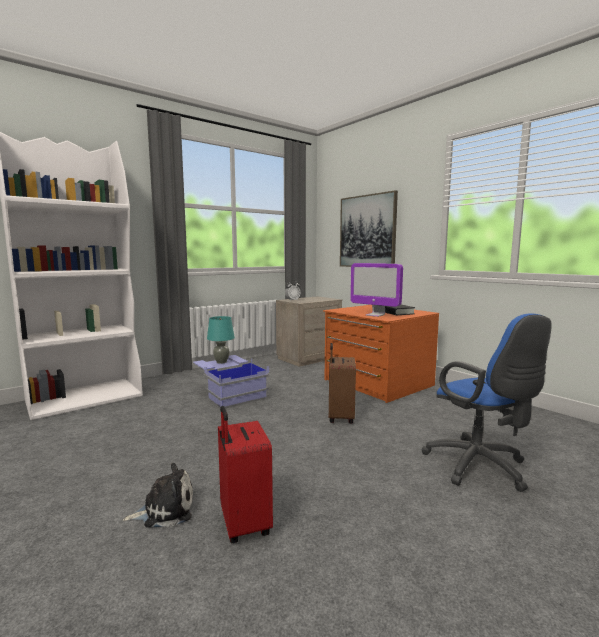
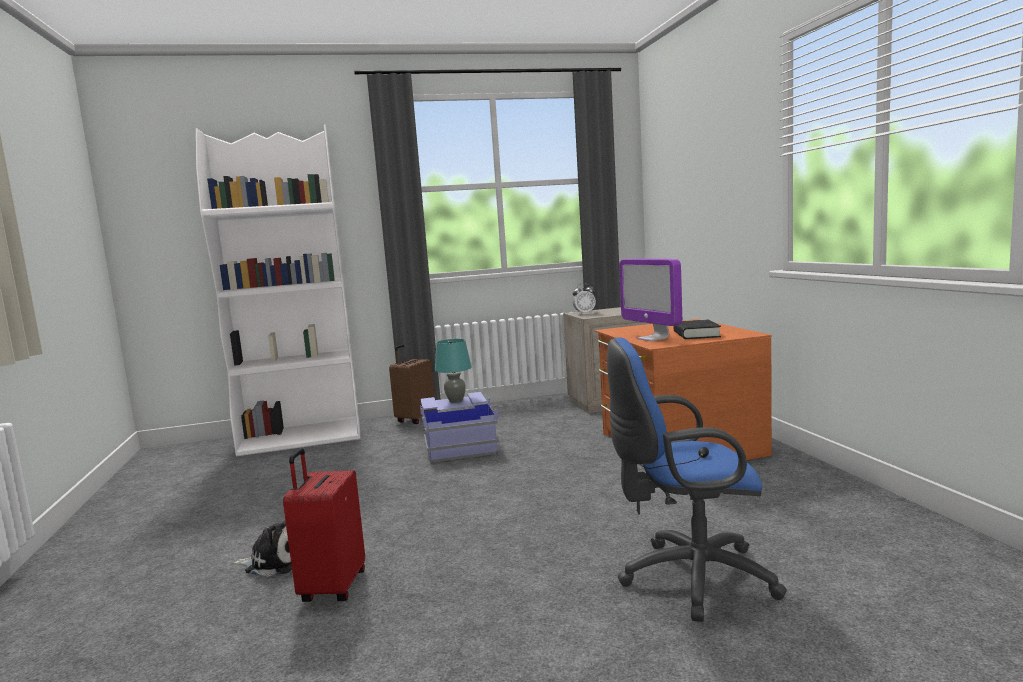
camera: 25 degrees right, 0 degrees up
(340, 417) = (566, 488): brown suitcase -> brown suitcase (415, 419)
(367, 231) = (698, 200): picture -> none
(480, 468) = (689, 578): blue office chair -> blue office chair turned 90 degrees clockwise

